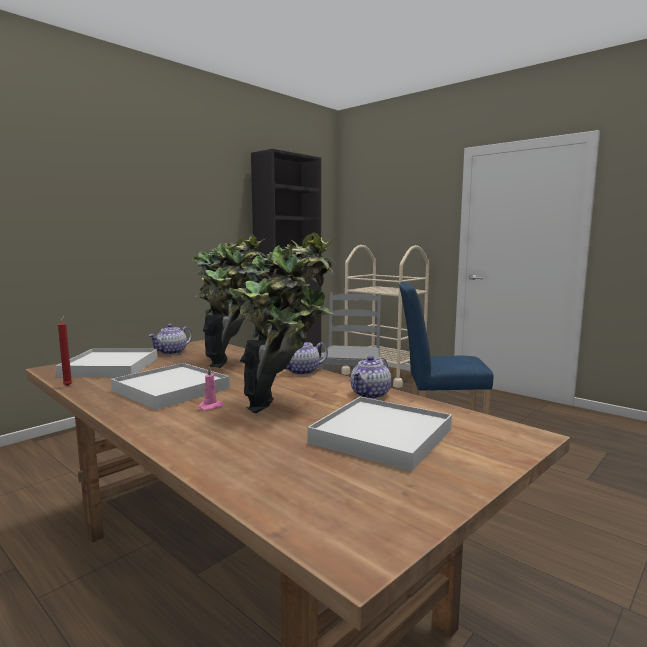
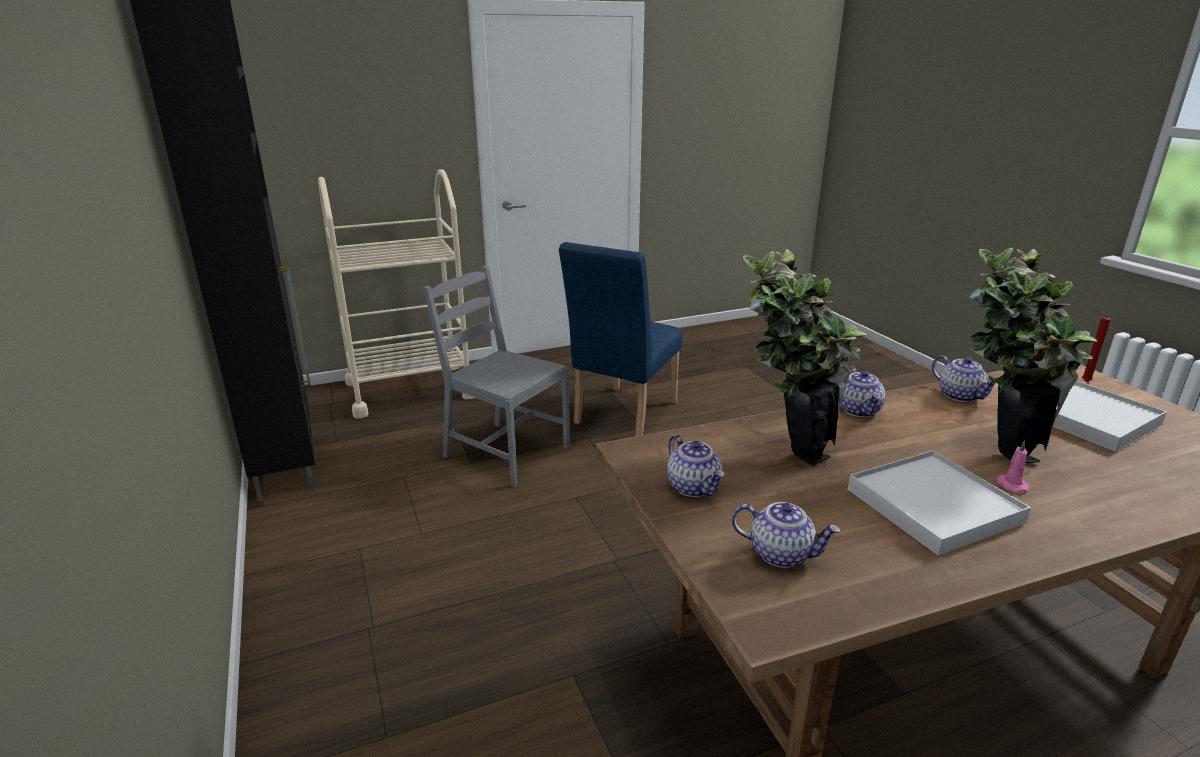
camera: 65 degrees left, 15 degrees up
(68, 385) = (900, 599): red candle -> red candle (1084, 381)
(111, 367) = (781, 554): white tray -> teapot

